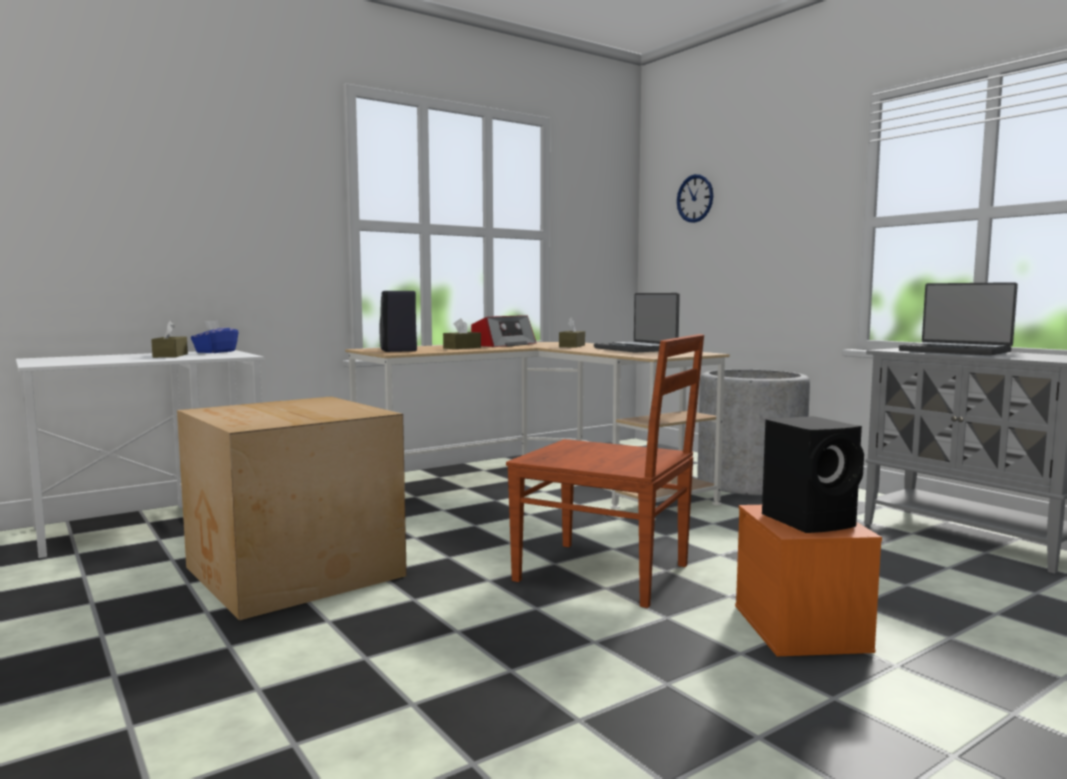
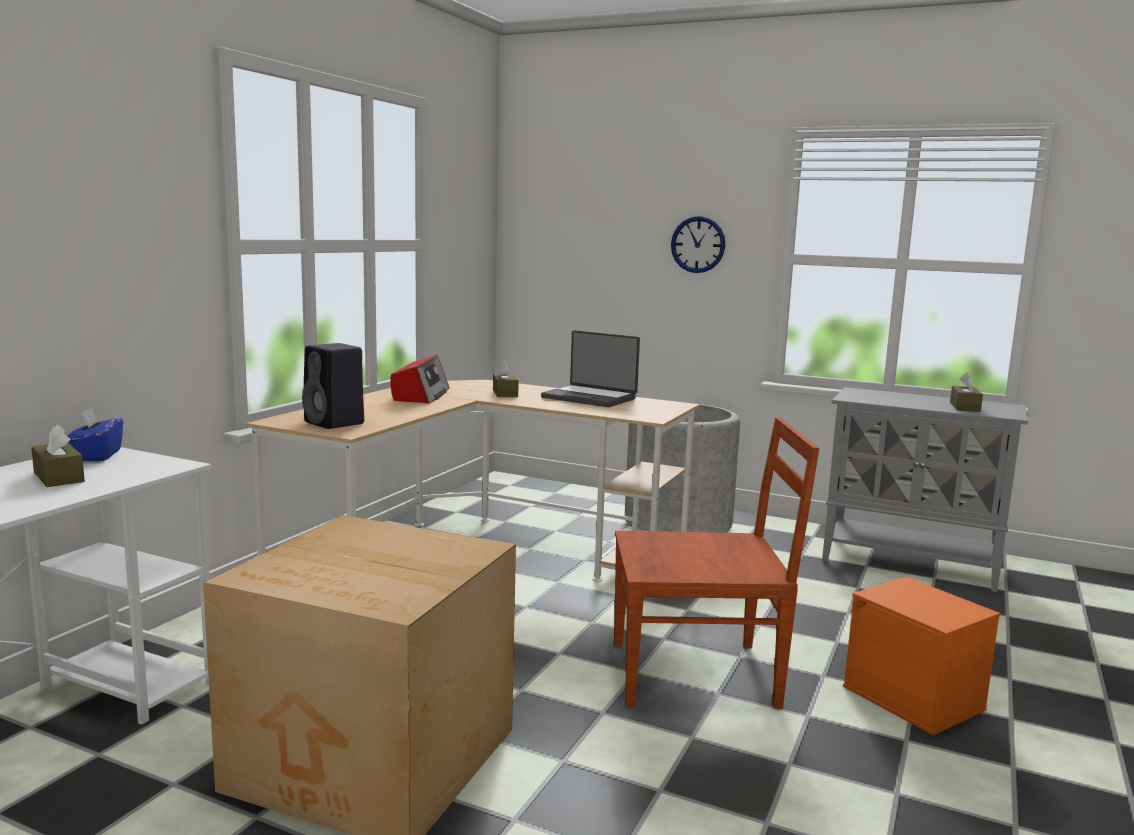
camera: 30 degrees left, 5 degrees up
(462, 348) = (393, 408): brown tissue box -> brown tissue box (964, 407)
(695, 198) = (578, 206): wall clock -> wall clock (698, 244)
(811, 521) = (932, 603): black speaker -> none
(955, 351) = (900, 398): laptop -> none

